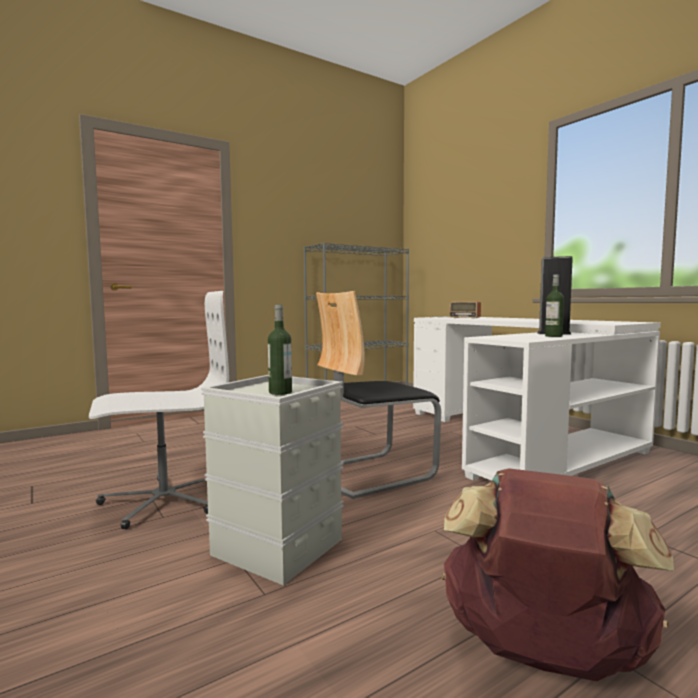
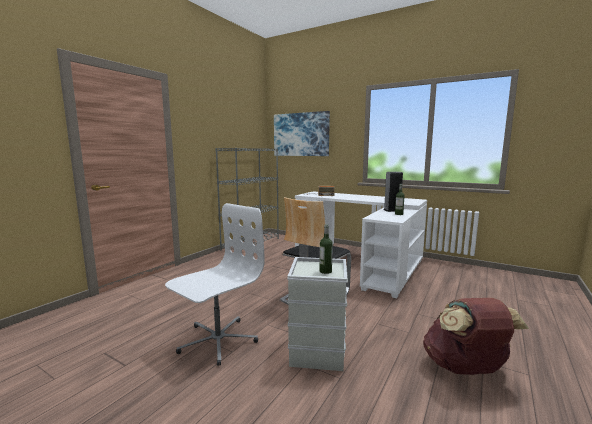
camera: 25 degrees left, 5 degrees up
(448, 225) = (301, 134): none -> picture

